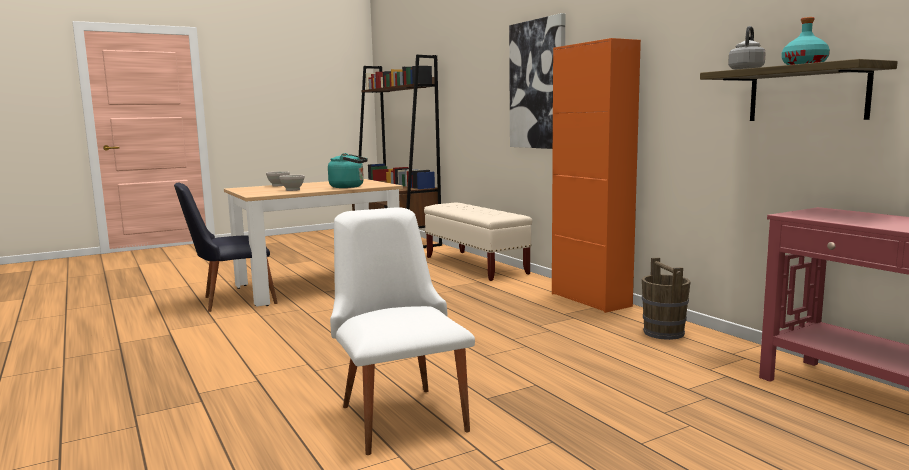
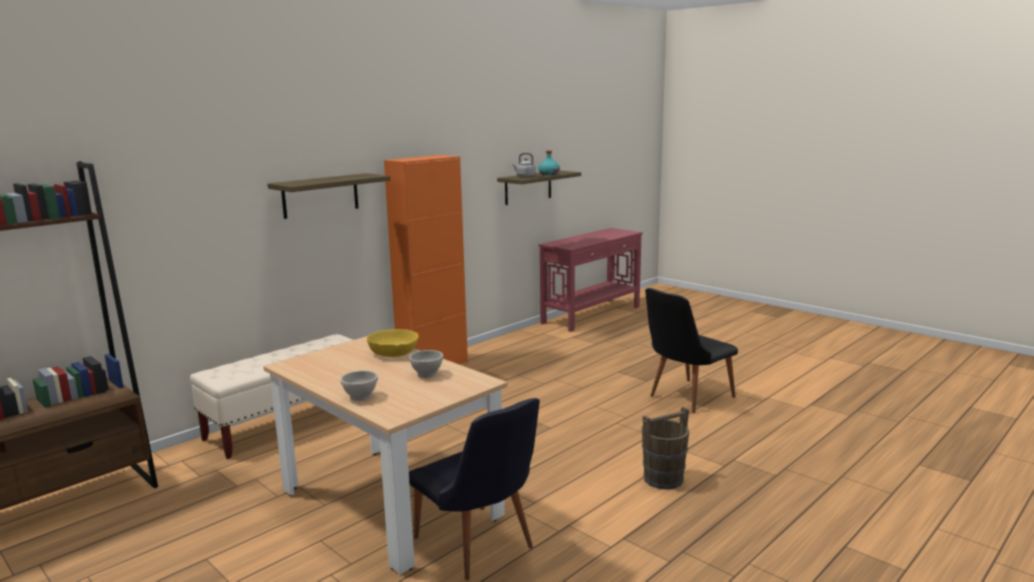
camera: 105 degrees left, 5 degrees up
(349, 187) = (394, 352): turquoise kettle -> yellow bowl
(399, 412) = (685, 398): white chair -> black chair
(538, 84) = (320, 195): picture -> shelf
(663, 333) = (508, 347): brown bucket -> brown bucket (663, 479)

